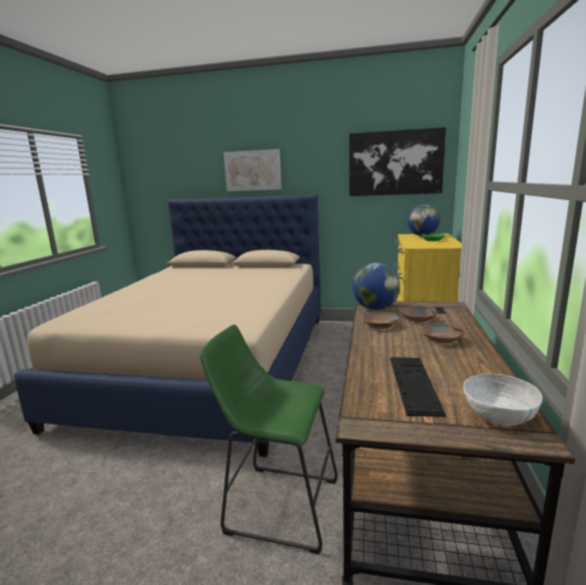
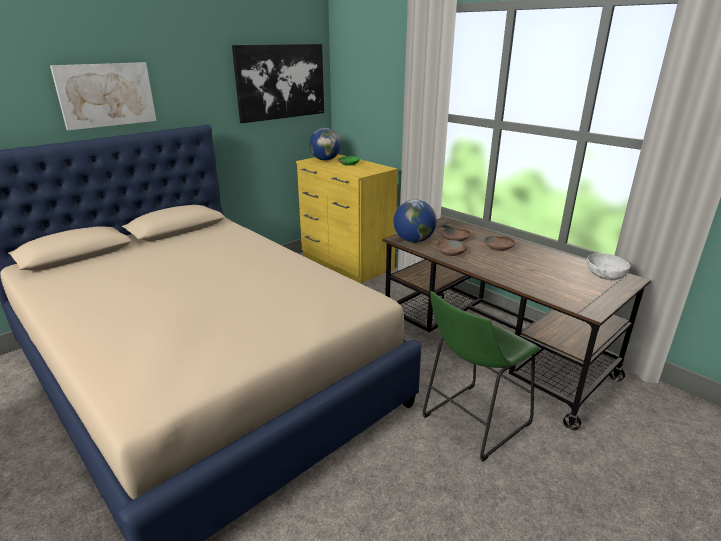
camera: 55 degrees left, 10 degrees up
(414, 383) = (554, 279): keyboard -> none

